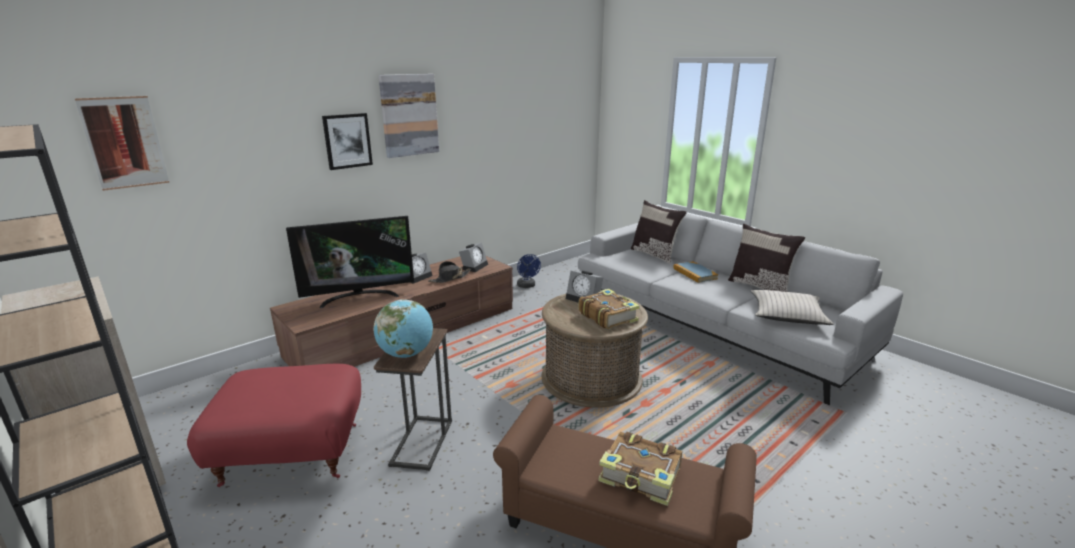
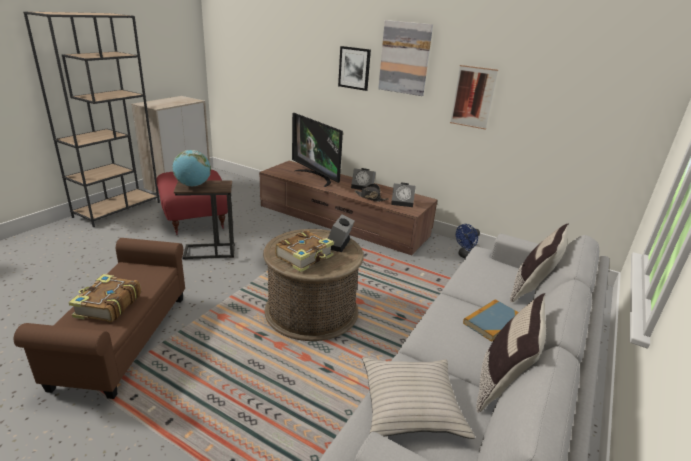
camera: 70 degrees right, 5 degrees up
(124, 142) = (251, 42): picture -> picture (473, 97)

